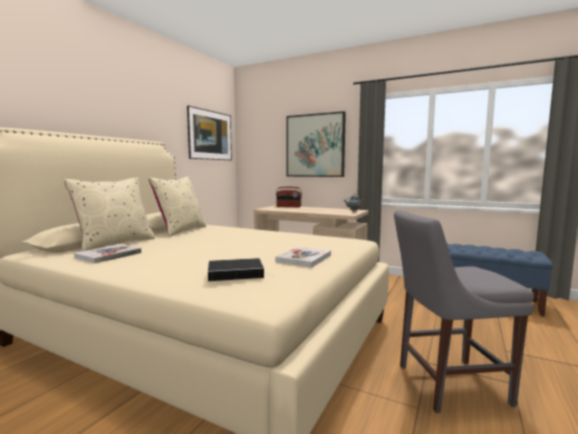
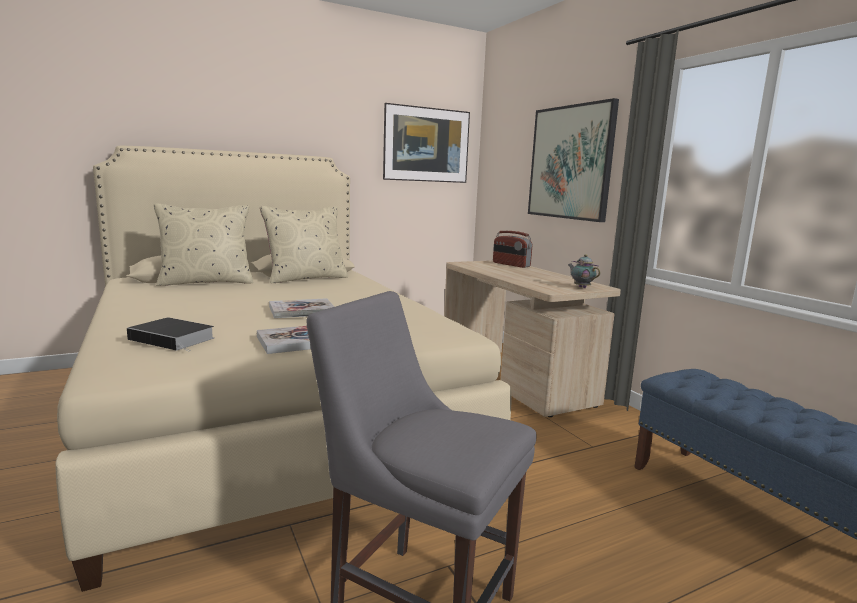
camera: 35 degrees right, 5 degrees up
(108, 255) = (163, 293): book -> book (302, 310)

